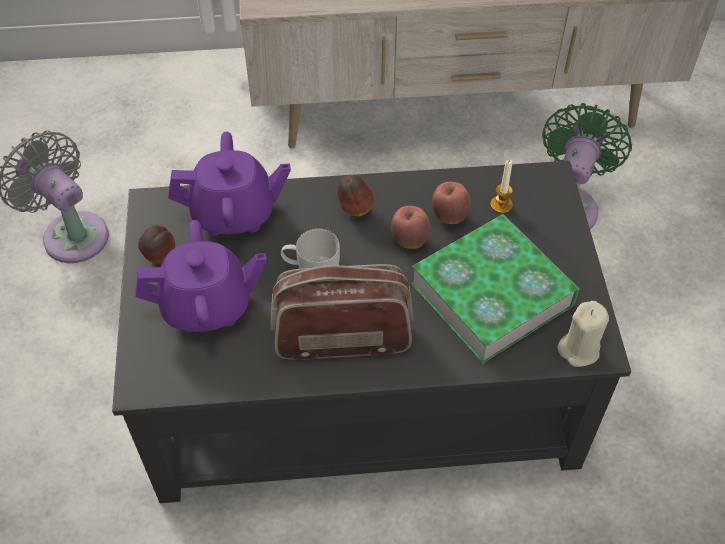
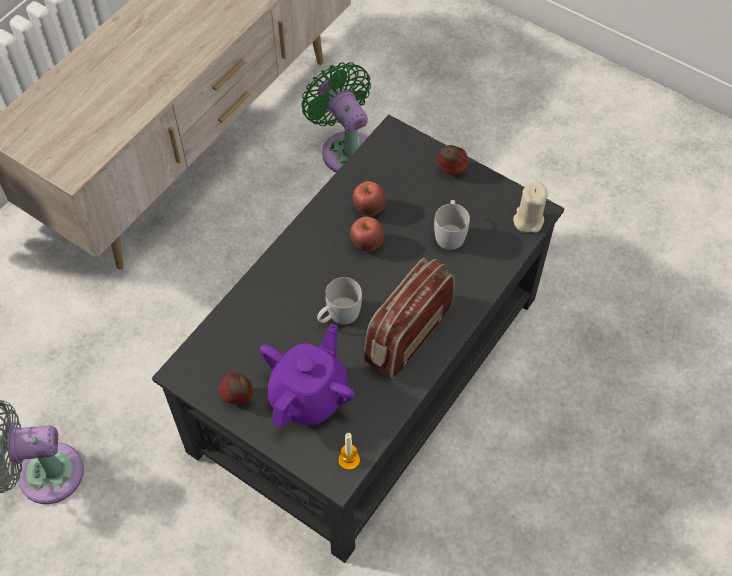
camera: 50 degrees left, 5 degrees up
(234, 214) = (244, 327): purple teapot -> none
(354, 209) = (311, 255): apple -> apple (451, 170)
(492, 294) = (450, 232): book -> white mug
(501, 205) = (388, 175): candle -> candle (349, 460)

